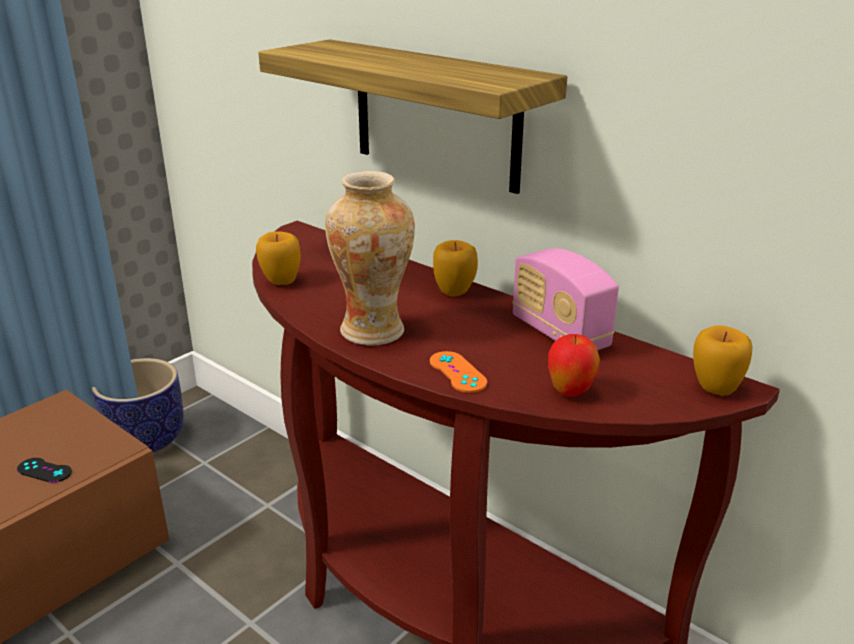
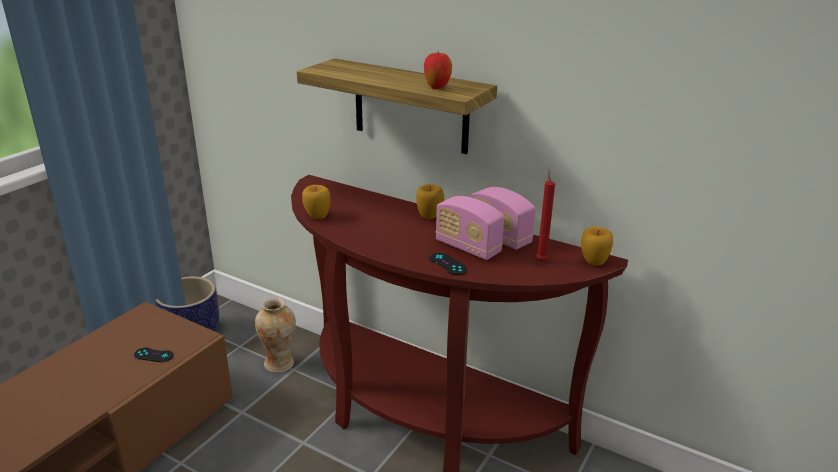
camera: 10 degrees left, 0 degrees up
(373, 331) = (389, 244): vase -> vase (279, 364)
(457, 372) = (448, 264): orange game controller -> black game controller
(500, 347) = (468, 247): none -> radio
(570, 392) = (515, 270): apple -> apple (437, 87)
(621, 377) = (541, 259): none -> red candle

